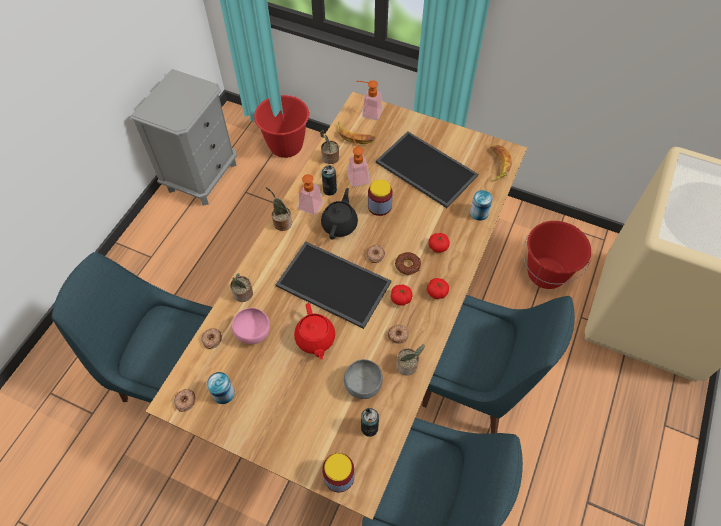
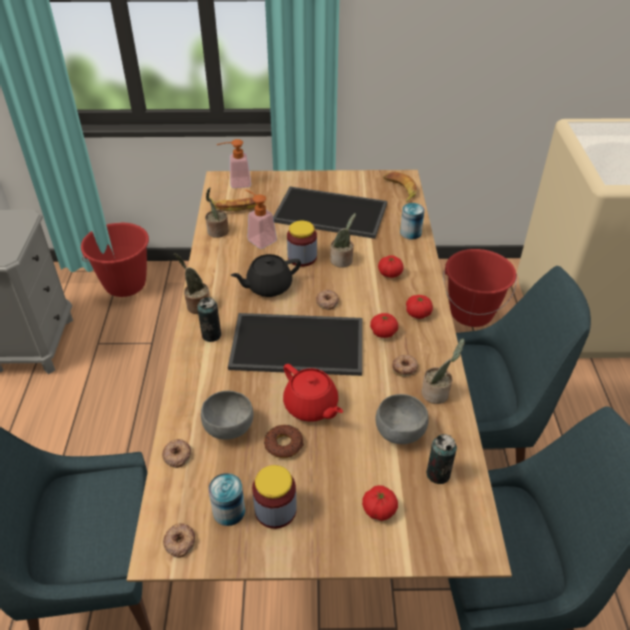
camera: 25 degrees left, 15 degrees down
(243, 294) = (191, 392): potted plant -> potted plant (342, 261)
(253, 332) = (229, 427): pink bowl -> grey bowl
(308, 209) = (222, 284): soap dispenser -> none
(315, 435) = (379, 509): none -> tomato
(330, 190) = (236, 259): can -> can (211, 335)
(339, 476) = (439, 544): jar -> jar (275, 510)
(340, 224) = (268, 286): black teapot -> black teapot turned 105 degrees counterclockwise
(408, 265) = (369, 300): donut -> donut (284, 444)

